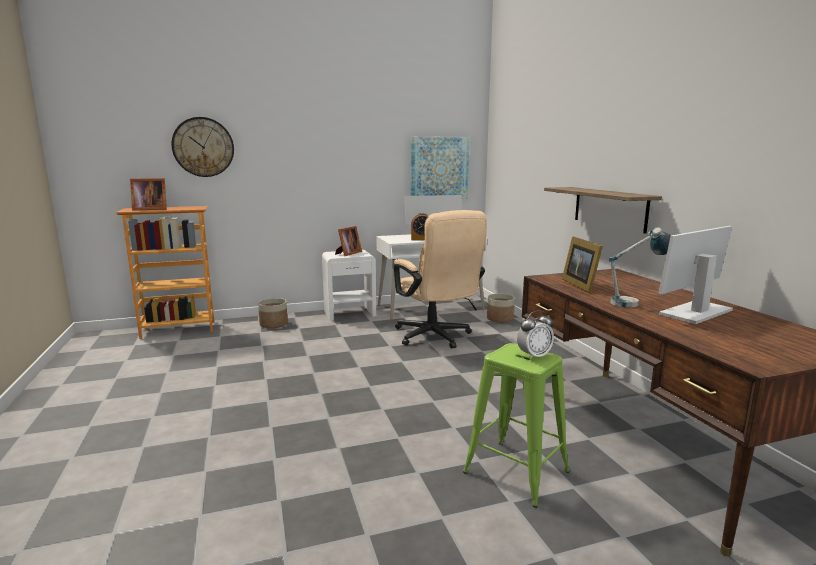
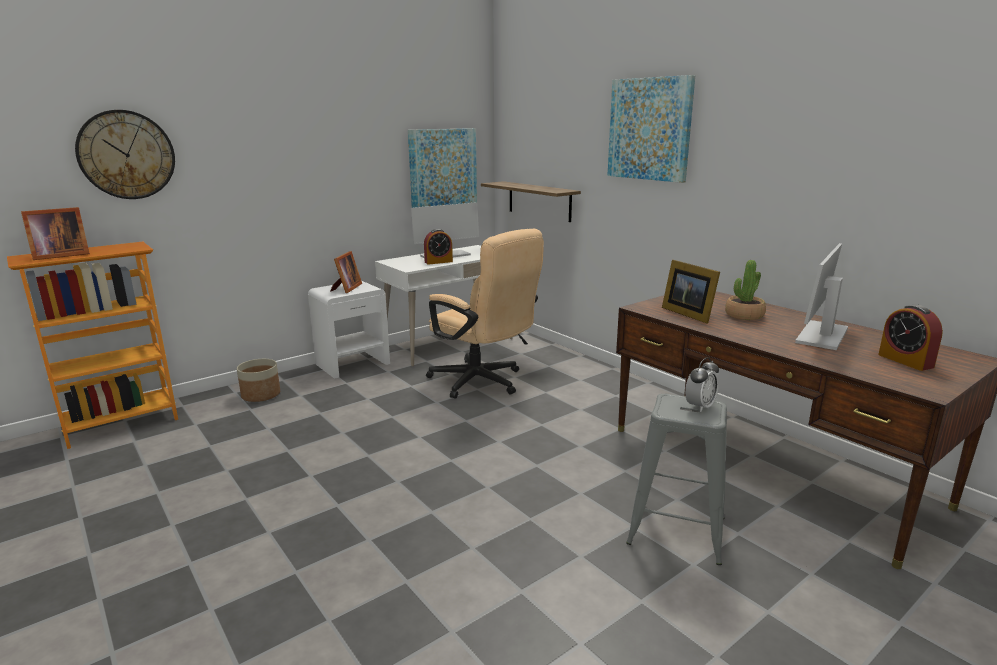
camera: 20 degrees left, 5 degrees up
(500, 319) = (537, 347): planter -> none
(516, 472) = (677, 531): green stool -> grey stool
(588, 129) = (649, 129): none -> picture
(609, 208) = (681, 220): shelf -> shelf (539, 201)
(634, 291) = (744, 315): none -> potted plant
(635, 303) = (761, 331): table lamp -> none
(763, 340) = (905, 361): none -> alarm clock

